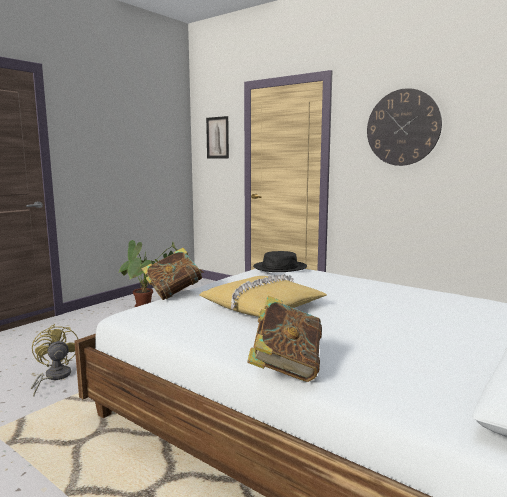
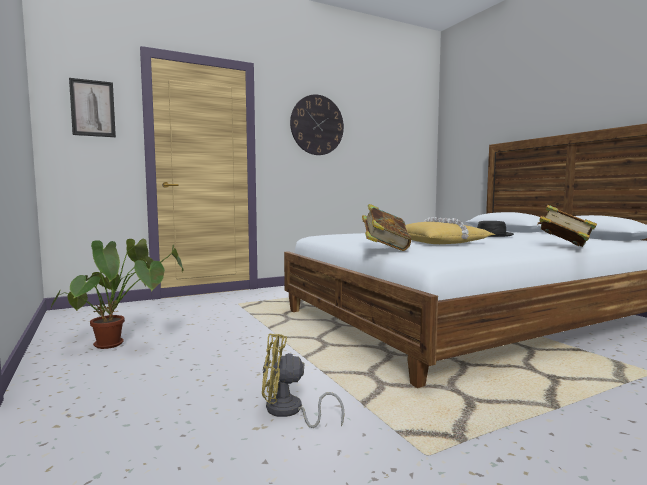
camera: 65 degrees left, 5 degrees down
(280, 267) = (336, 233): black hat -> black hat (491, 235)

